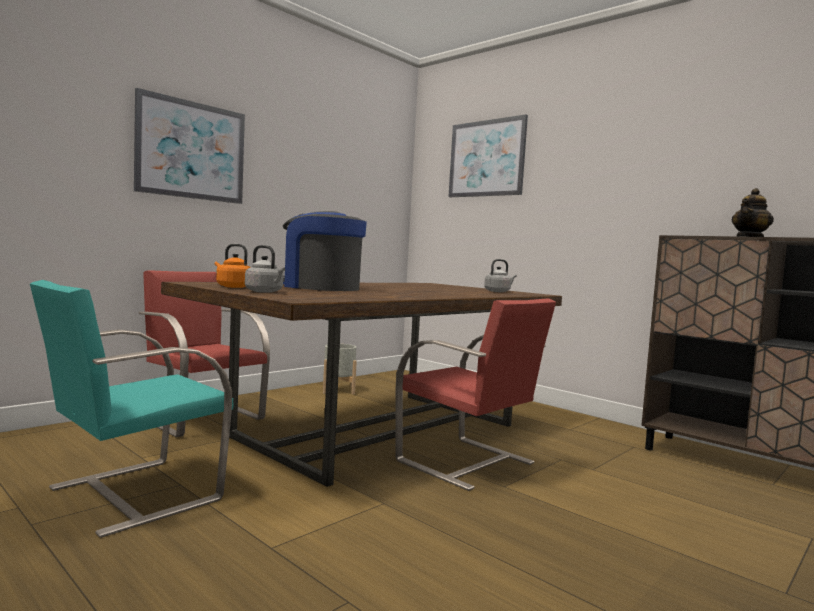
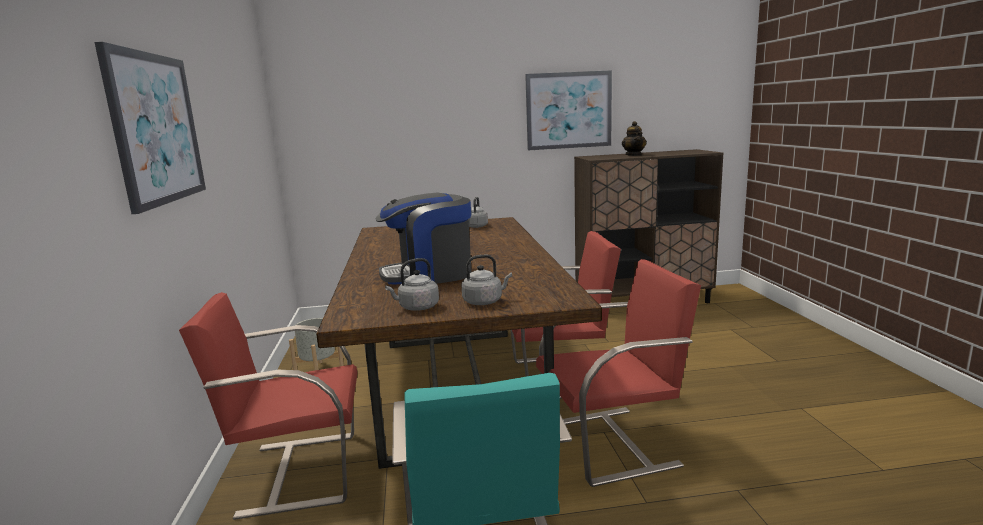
camera: 50 degrees left, 10 degrees up
(232, 287) = (417, 307): orange kettle -> grey kettle
(365, 511) = (612, 444): none -> red chair
(486, 158) = (377, 87): picture -> picture (568, 110)

